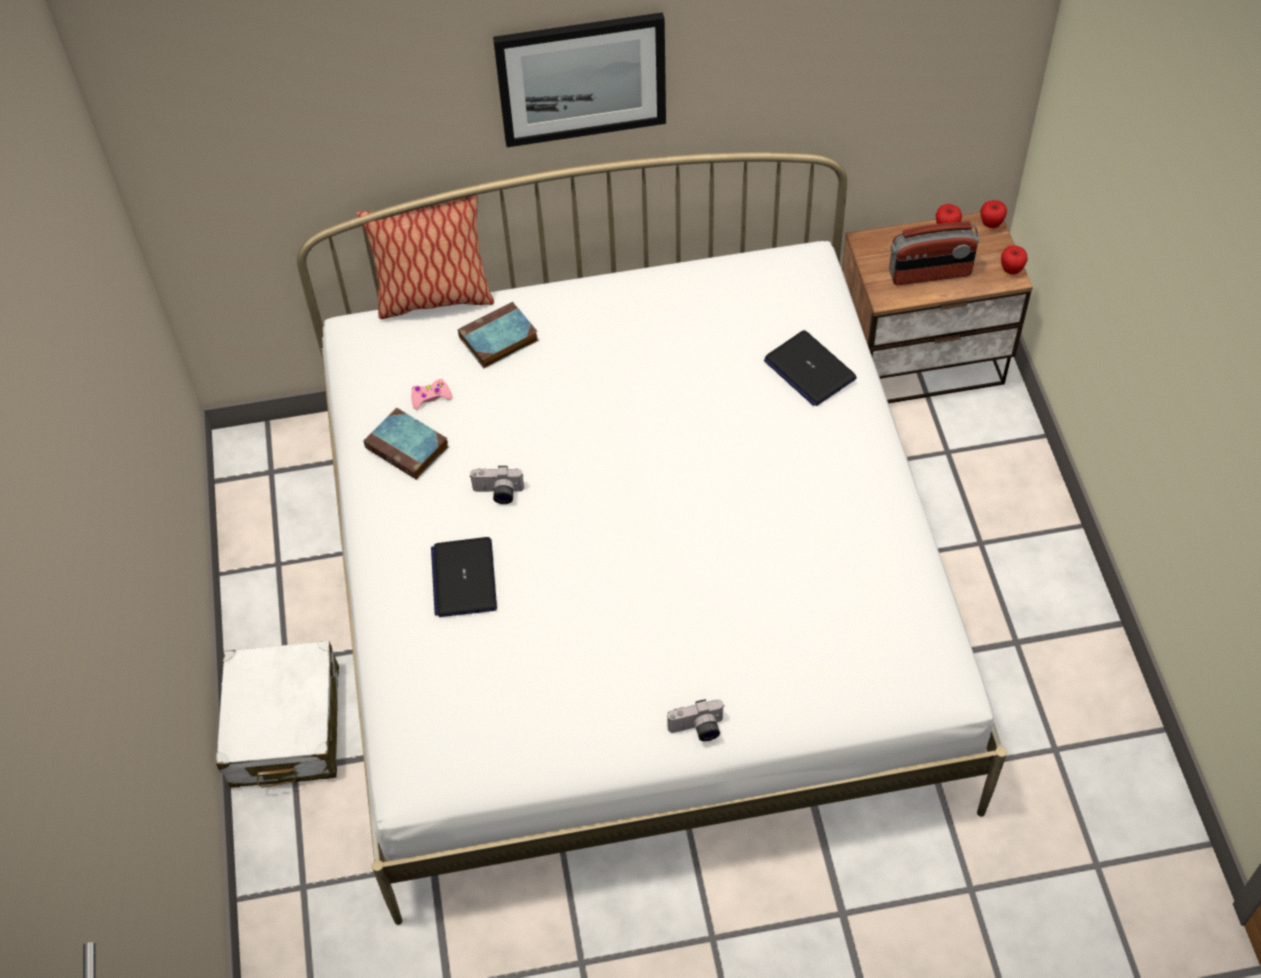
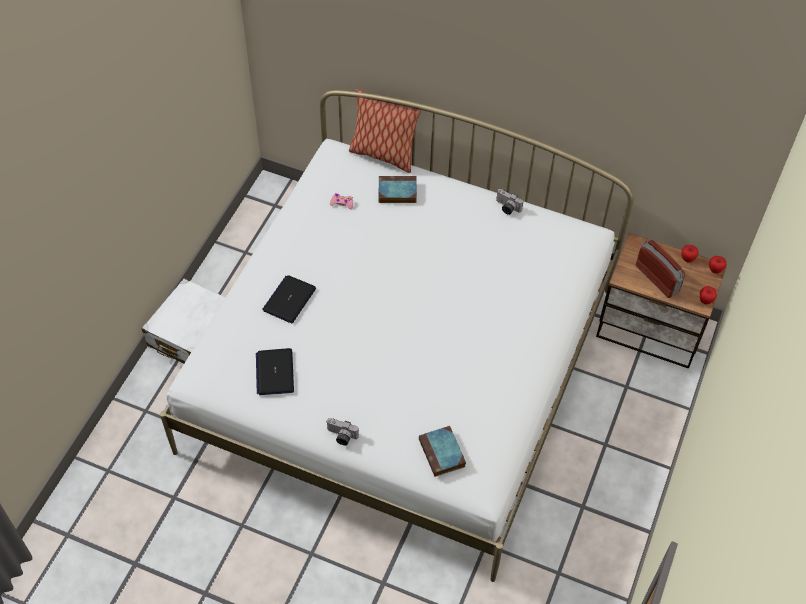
camera: 30 degrees right, 0 degrees up
(409, 448) = (313, 222): book -> book (442, 454)
(498, 494) = (337, 268): camera -> camera (506, 208)
(581, 78) = (491, 72): picture -> none
(809, 369) = (542, 292): laptop -> laptop (275, 372)
(930, 274) = (657, 279): radio -> radio turned 150 degrees counterclockwise

